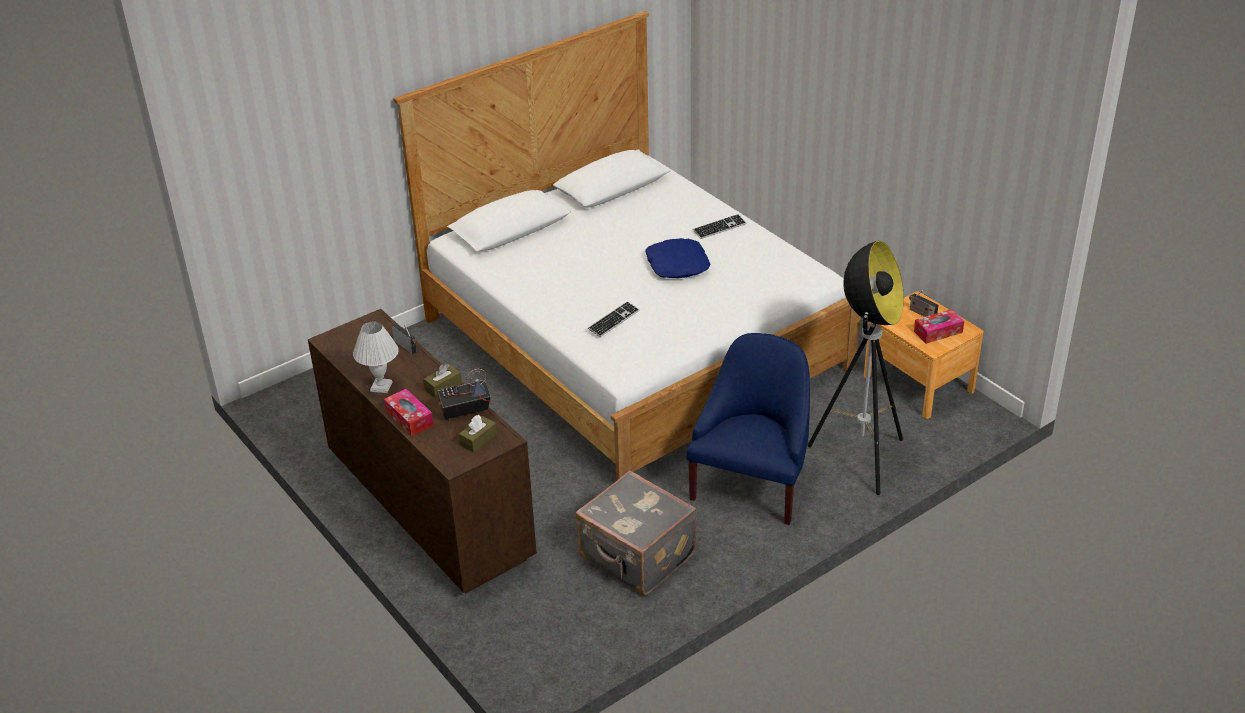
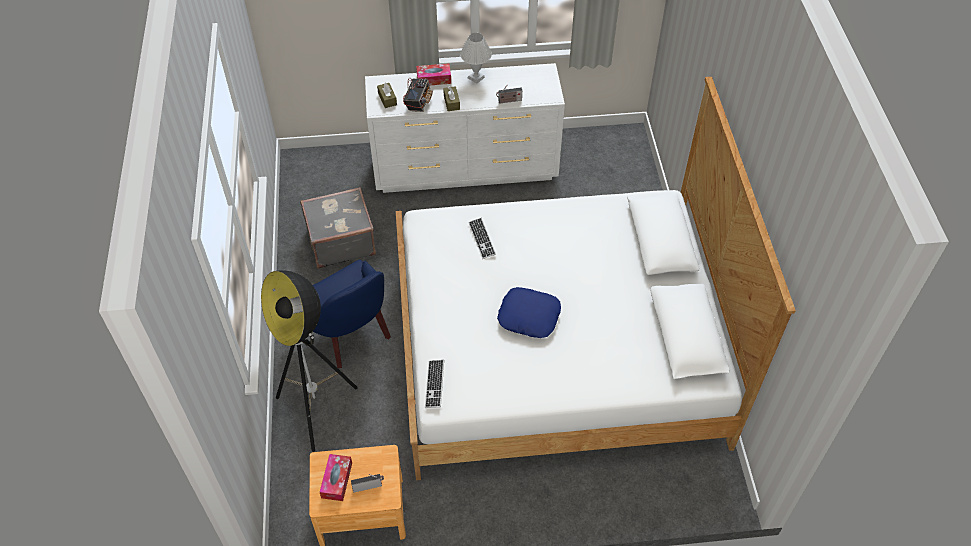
camera: 120 degrees right, 15 degrees up
(429, 506) = (466, 169): brown dresser -> white dresser
(719, 228) = (562, 374): keyboard -> keyboard (434, 384)

